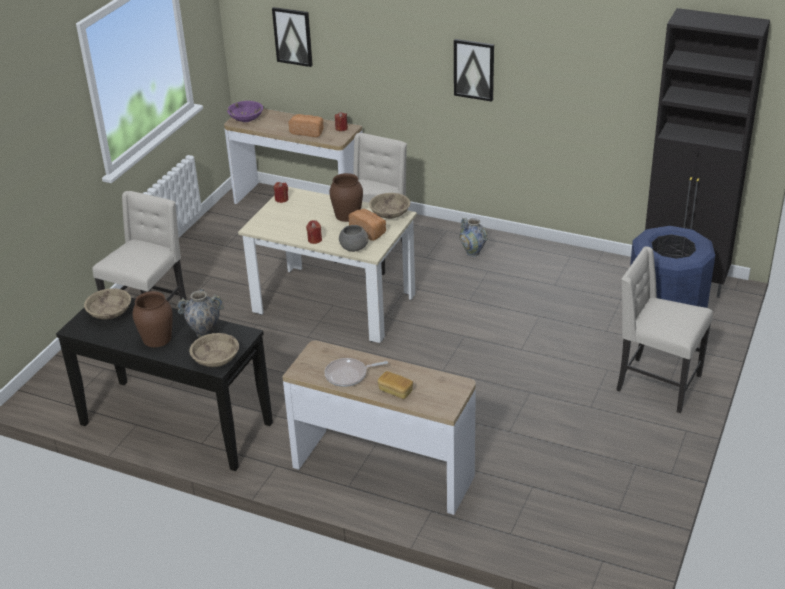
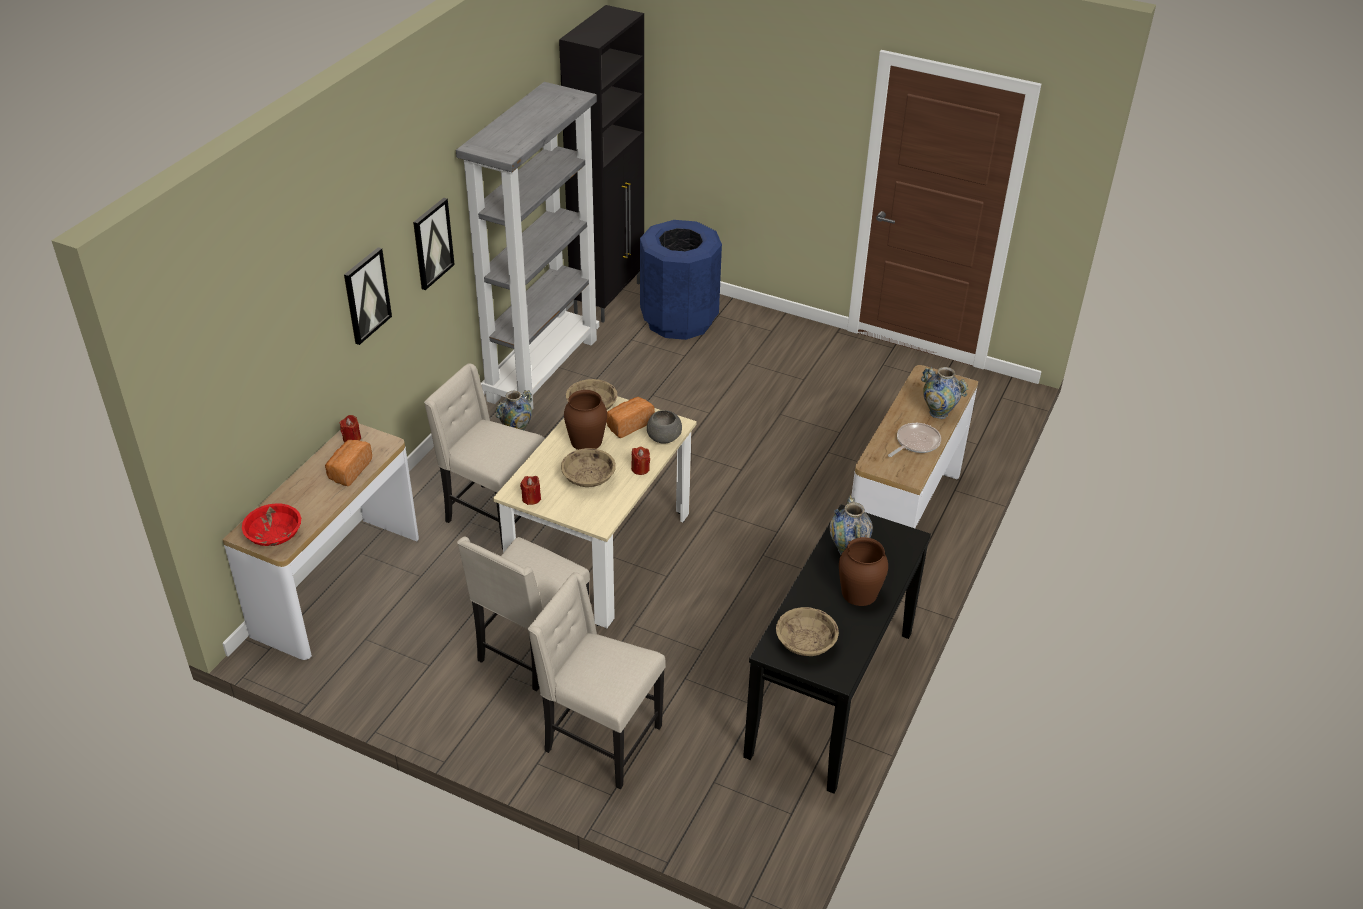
camera: 90 degrees left, 5 degrees up
(216, 360) = (899, 539): beige bowl -> beige bowl (588, 478)
(246, 119) = (274, 536): purple bowl -> red bowl
(293, 36) = (261, 378): picture -> picture (366, 295)
(349, 375) = (915, 443): frying pan -> frying pan turned 120 degrees counterclockwise
(395, 391) = (938, 413): bread -> vase
(560, 257) = (542, 368): none -> grey bookcase
(656, 384) = (771, 338): beige chair -> beige chair (530, 651)

